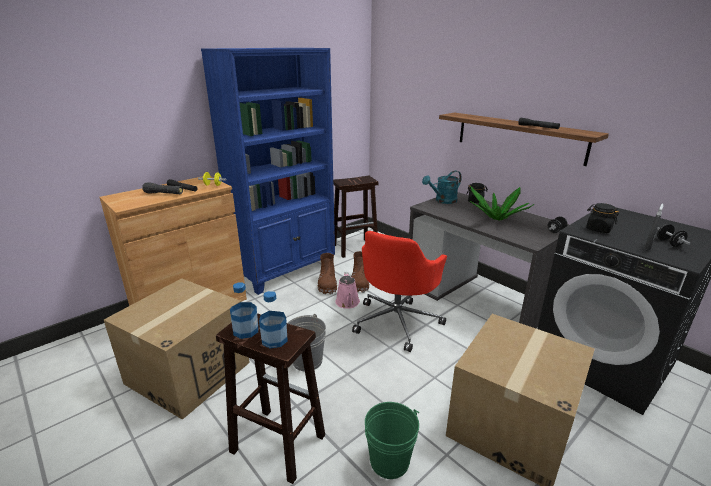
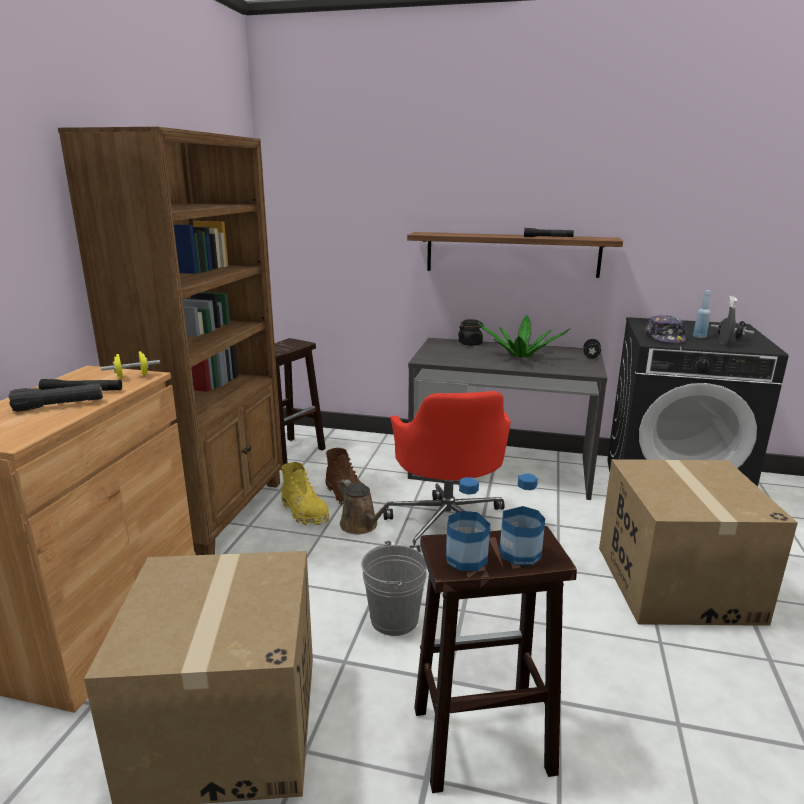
camera: 35 degrees left, 5 degrees down
(286, 270) = (217, 513): blue bookcase -> brown bookcase
(327, 285) = (304, 512): brown boot -> yellow boot
(347, 303) = (361, 525): pink watering can -> brown watering can
(389, 461) = (621, 681): green bucket -> none
(443, 201) = (435, 350): turquoise watering can -> none
(598, 229) = (665, 338): black jar -> cap
(636, 235) = (699, 337): none -> blue bottle

